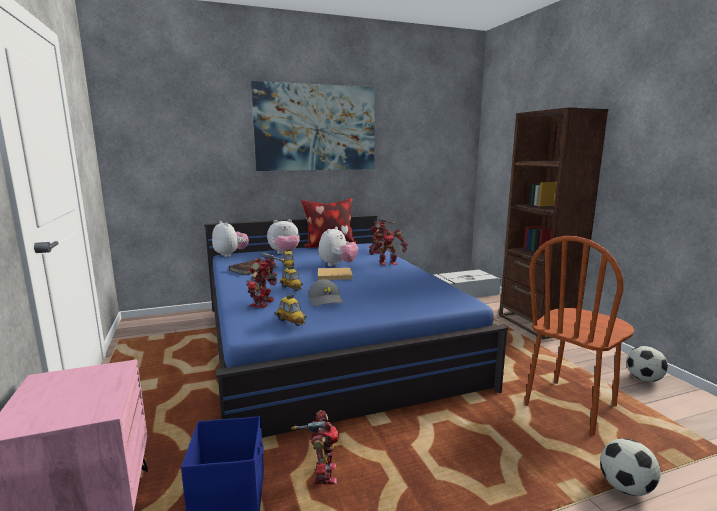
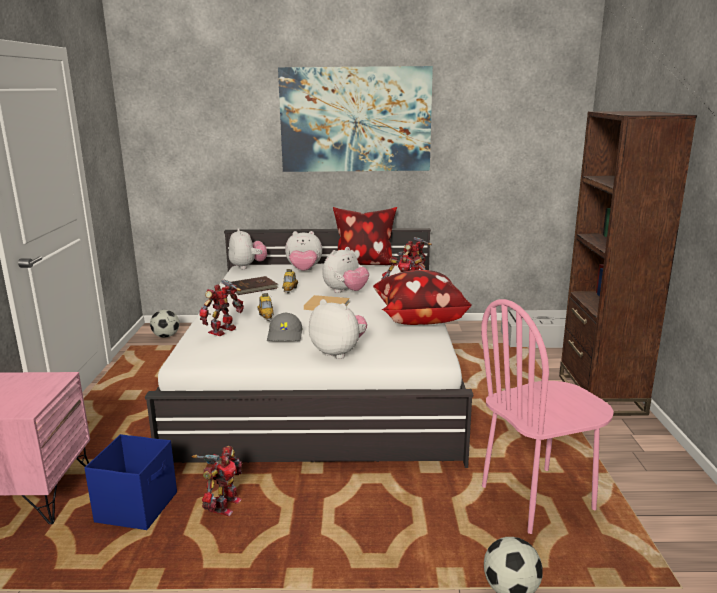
camera: 20 degrees right, 5 degrees up
(291, 322) = (229, 355): toy car -> none
(326, 342) = (323, 378): blue bed -> white bed
(386, 308) = (339, 352): none -> plush toy
(419, 277) = (418, 319): none -> pillow
(571, 406) = (537, 499): brown chair -> pink chair
(644, 379) = (673, 487): football -> football (166, 336)

